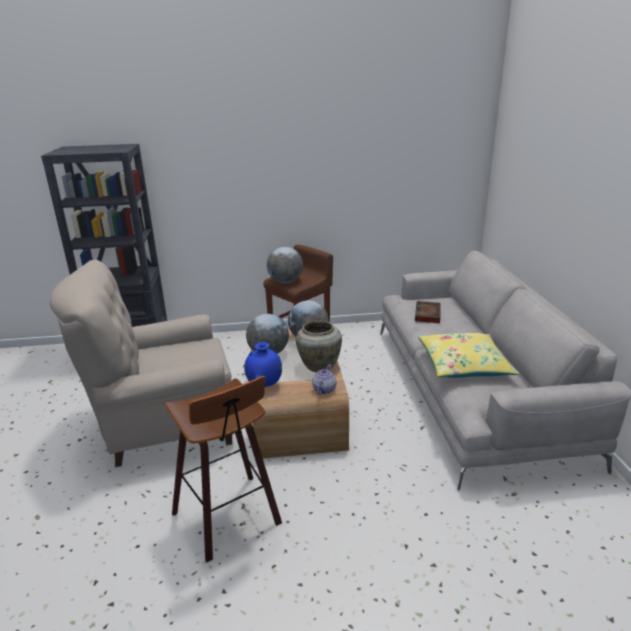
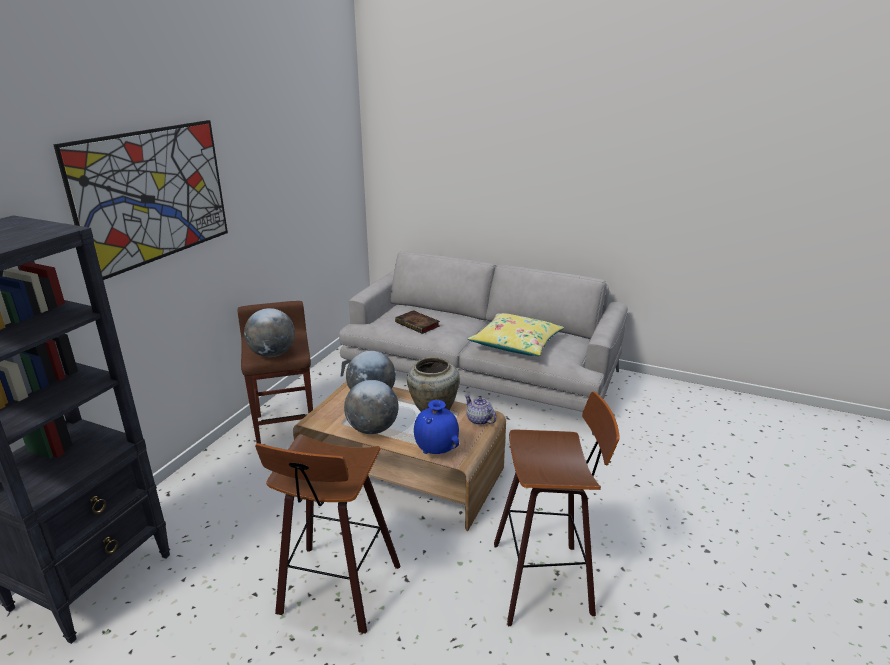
camera: 60 degrees left, 0 degrees up
(165, 426) = (336, 591): beige armchair -> stool
(238, 150) = (153, 195): none -> picture

